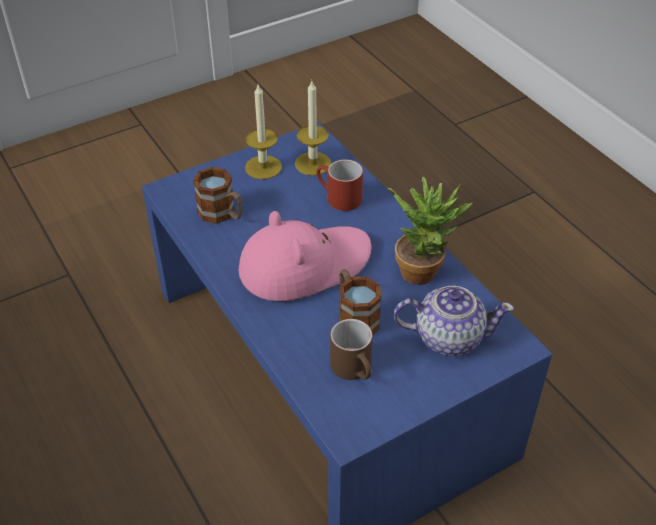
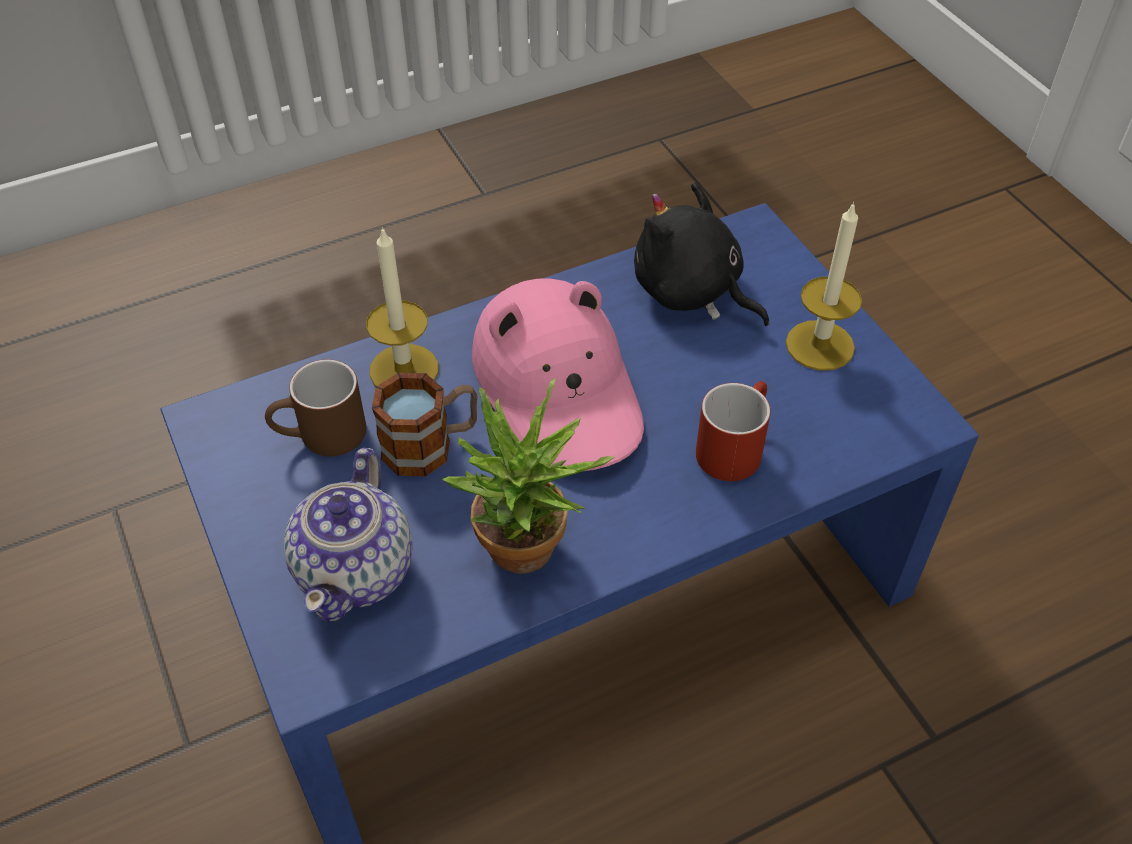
camera: 95 degrees right, 5 degrees up
(222, 214) = (691, 292): mug -> black plush toy
(313, 163) = (835, 415): candle -> candle (404, 370)

